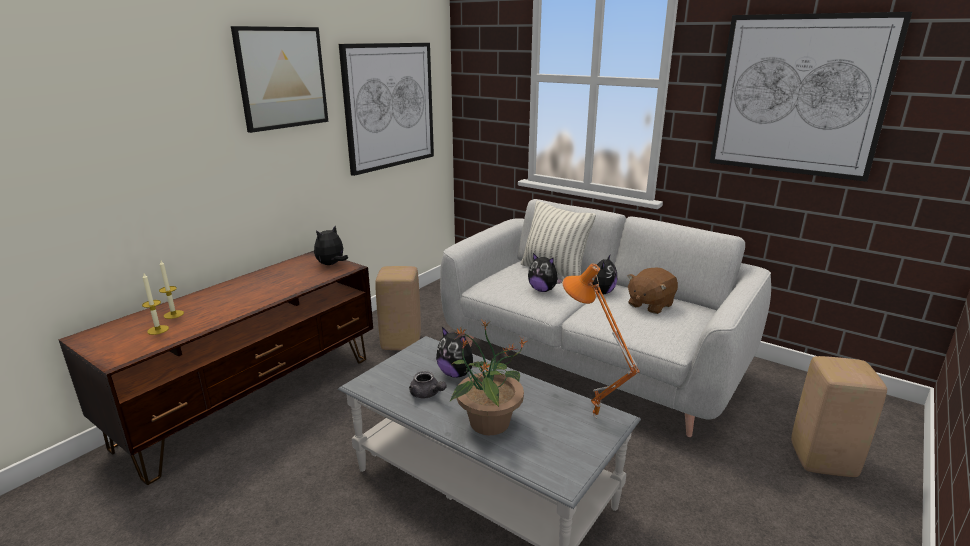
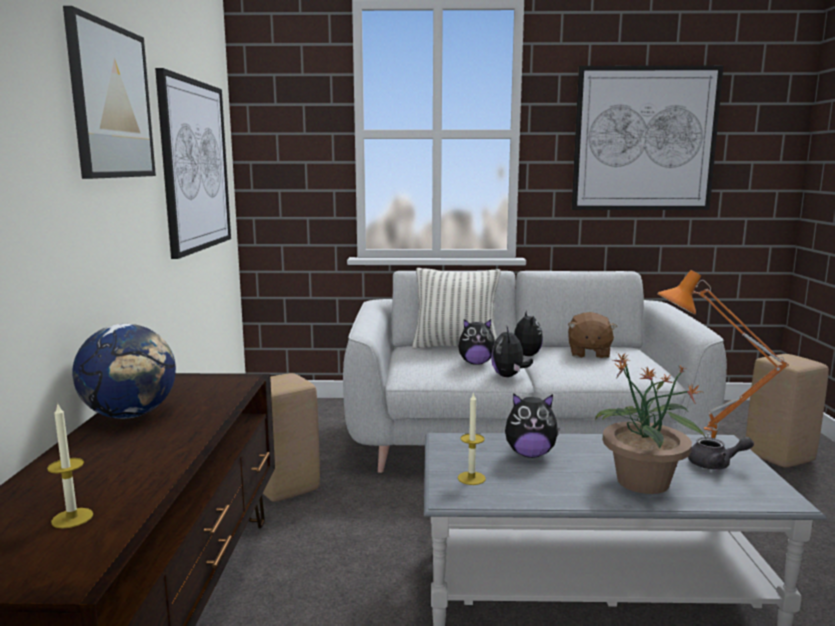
camera: 35 degrees left, 10 degrees down
(173, 314) = (60, 492): candle -> candle (471, 478)
(263, 277) = (130, 415): none -> globe
(331, 264) = (213, 381): plush toy -> plush toy (509, 376)
(427, 394) = (538, 481): grey teapot -> grey teapot (715, 465)

